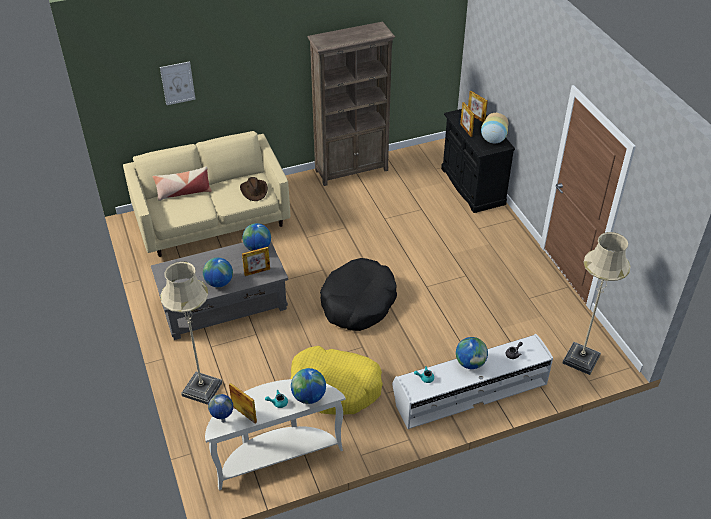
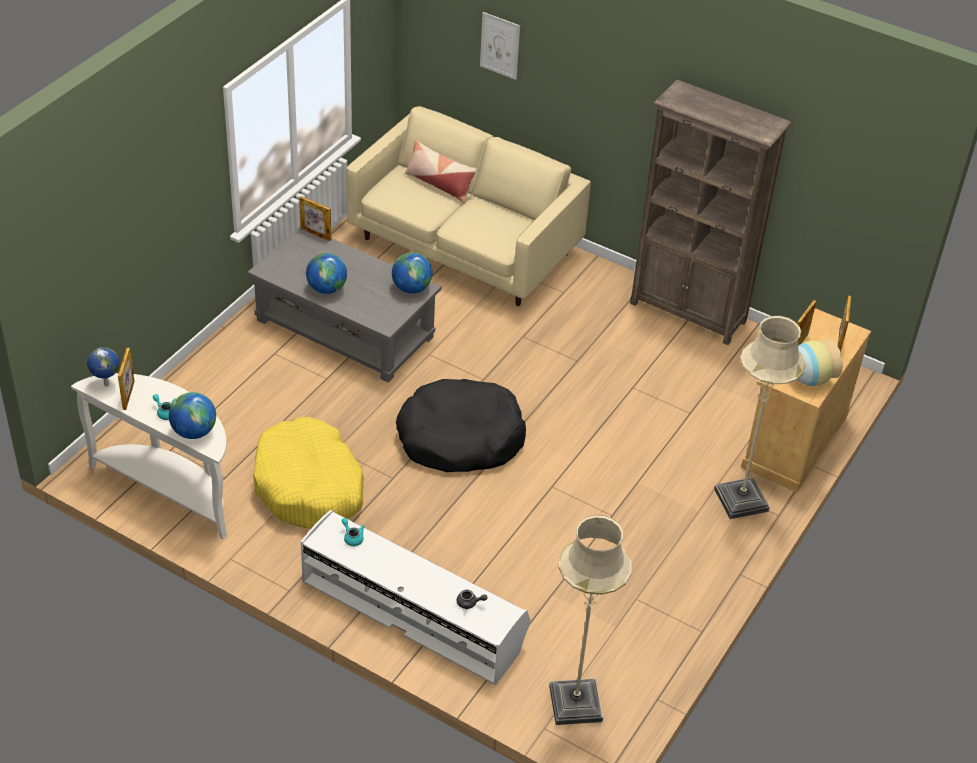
camera: 50 degrees right, 0 degrees up
(202, 389) = (209, 380): beige floor lamp -> beige floor lamp (741, 500)
(254, 191) = (503, 235): brown hat -> none
(257, 272) = (373, 308): picture frame -> picture frame (315, 234)
(470, 363) = (414, 568): globe -> none
(472, 186) = (794, 441): black cabinet -> beige cabinet

